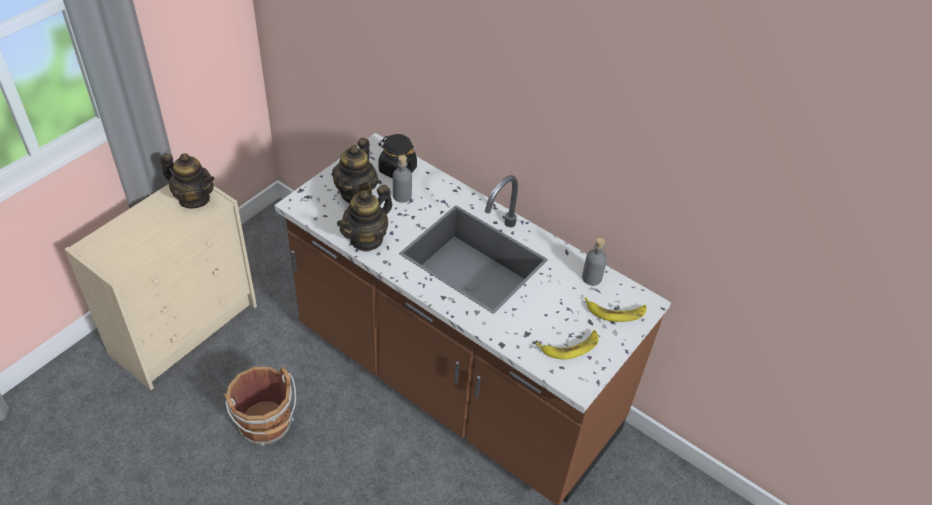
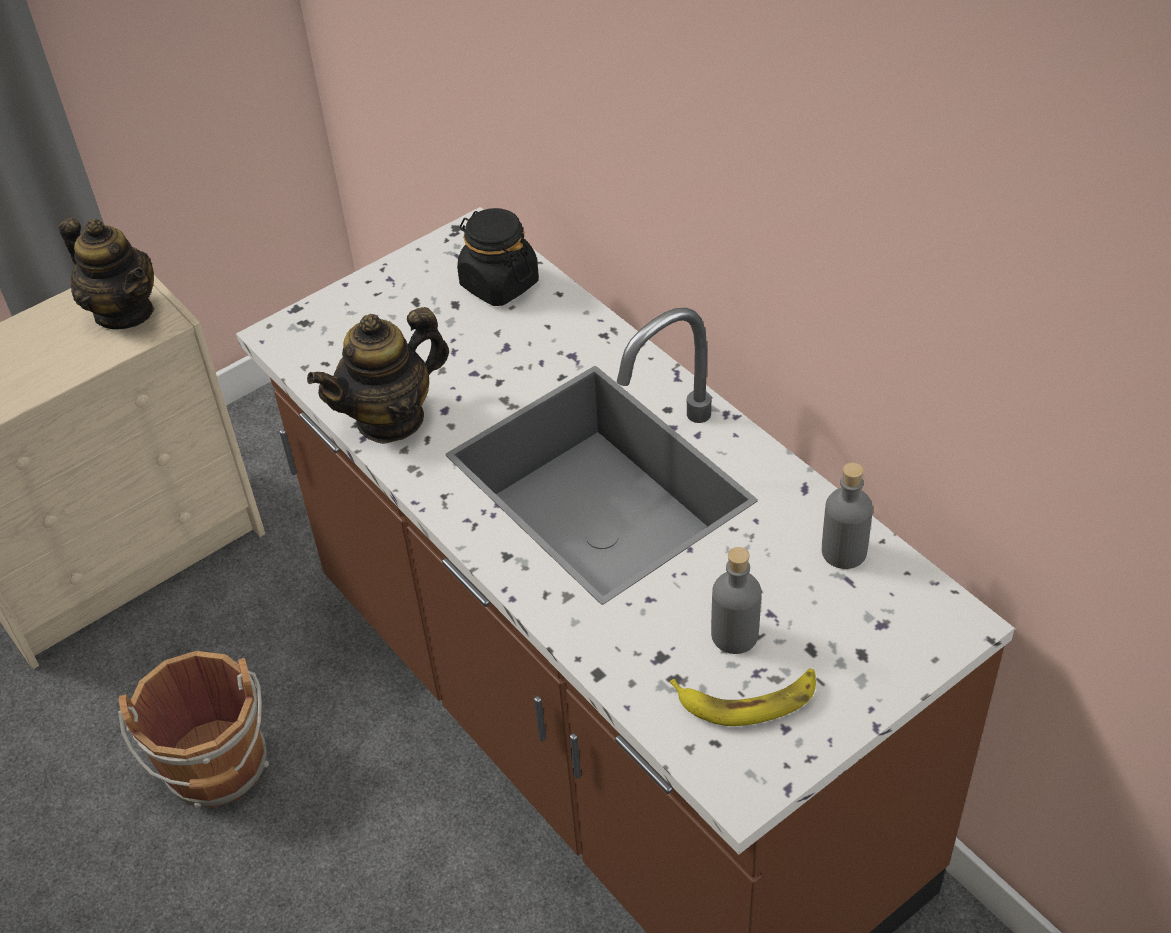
camera: 20 degrees right, 0 degrees up
(356, 193) = (401, 325): teapot -> none
(402, 196) = (491, 337): grey bottle -> grey bottle (735, 635)
(615, 312) = (877, 634): banana -> none

